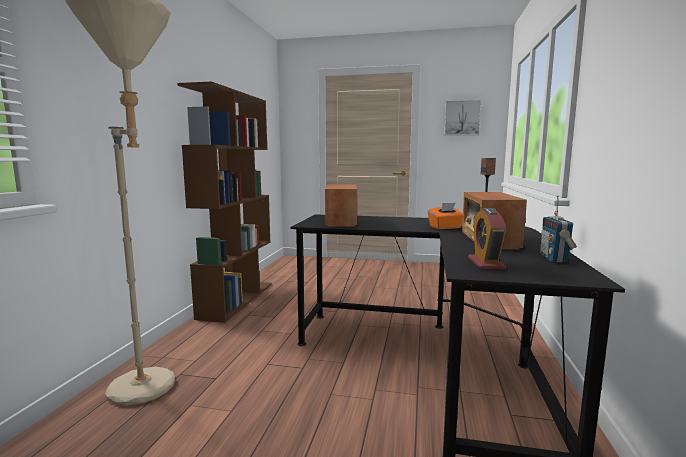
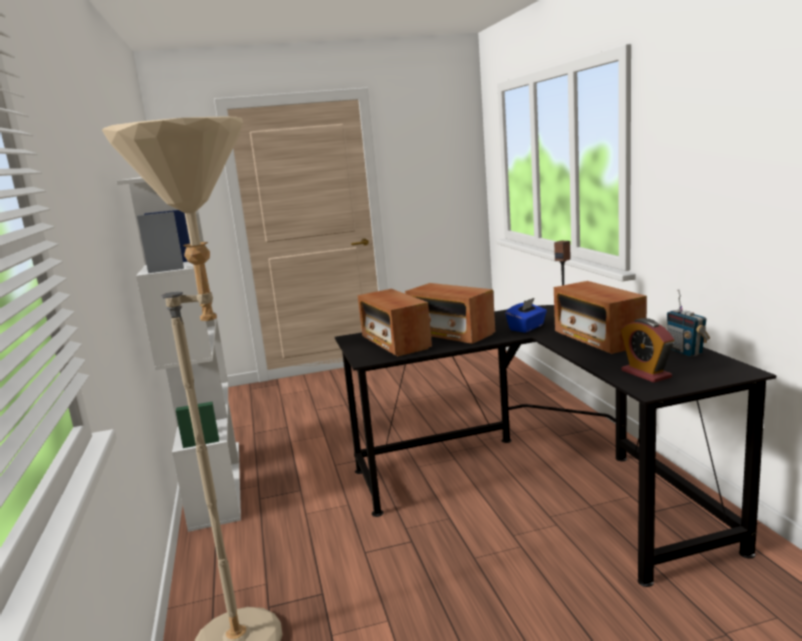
camera: 25 degrees left, 5 degrees up
(237, 299) = (215, 482): brown bookcase -> white bookcase
(386, 222) = (451, 333): none -> radio
(446, 227) = (527, 328): orange tissue box -> blue tissue box
(462, 118) = (431, 158): picture -> none

